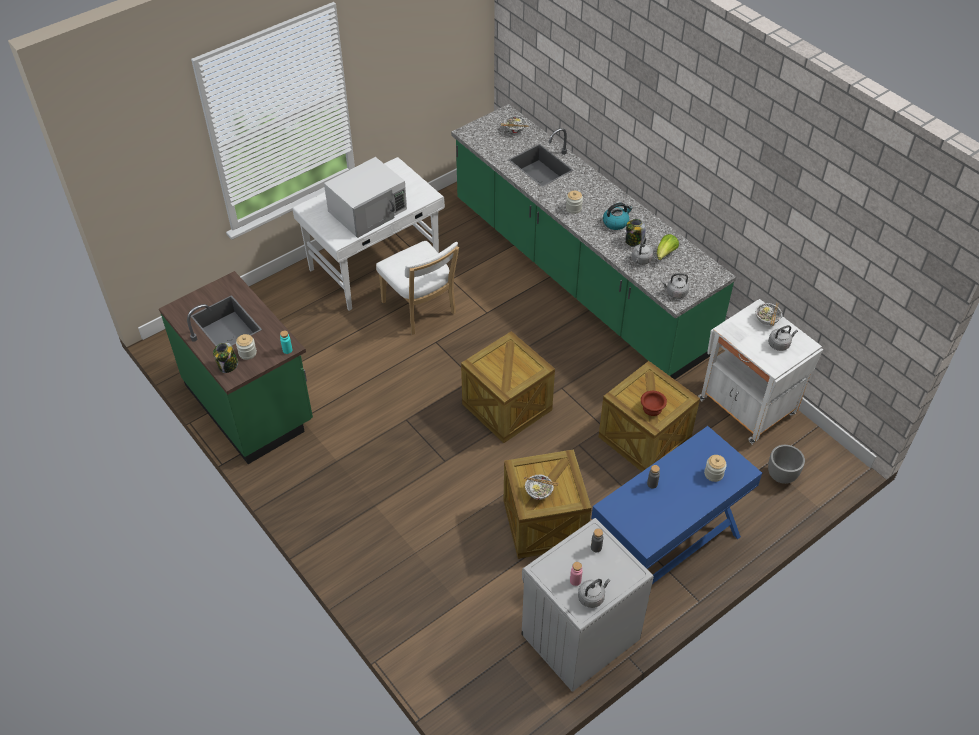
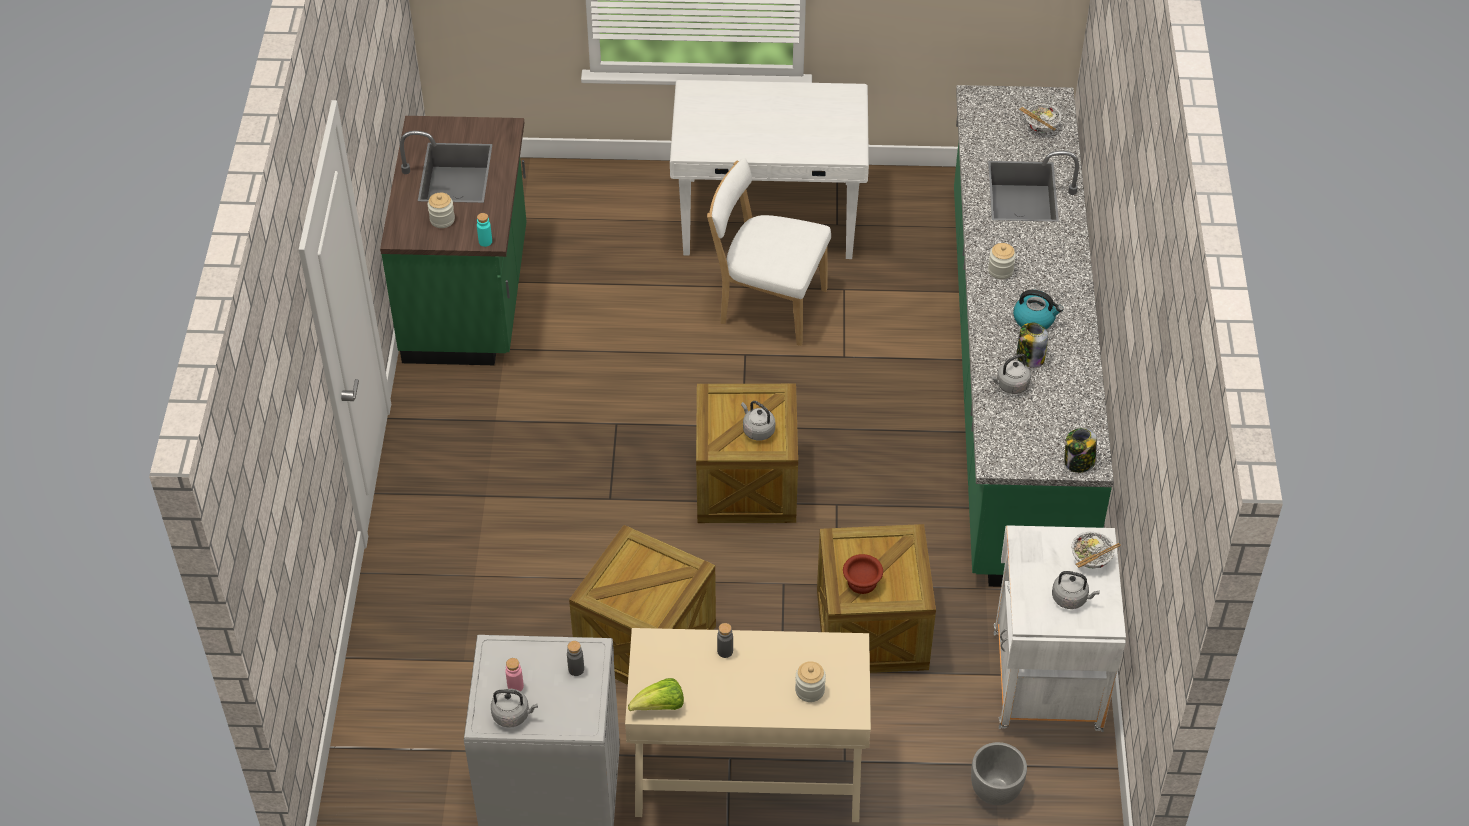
camera: 40 degrees right, 0 degrees up
(228, 366) = (409, 221): jar -> jar (1078, 462)
(368, 210) = (758, 132): white microwave -> none
(421, 310) = (768, 305): white chair -> white chair turned 105 degrees clockwise
(539, 492) = (623, 585): bowl -> none
(665, 254) = (1052, 397): lettuce -> lettuce (660, 707)
(665, 552) = (748, 773): blue console table -> beige console table
(675, 293) = (1007, 452): grey kettle -> grey kettle (757, 430)

